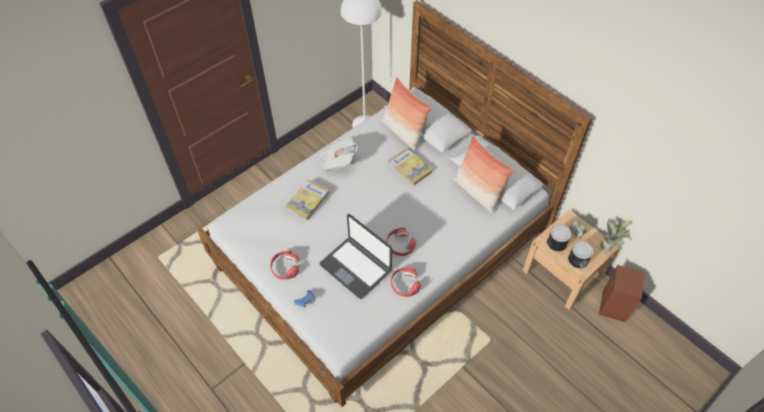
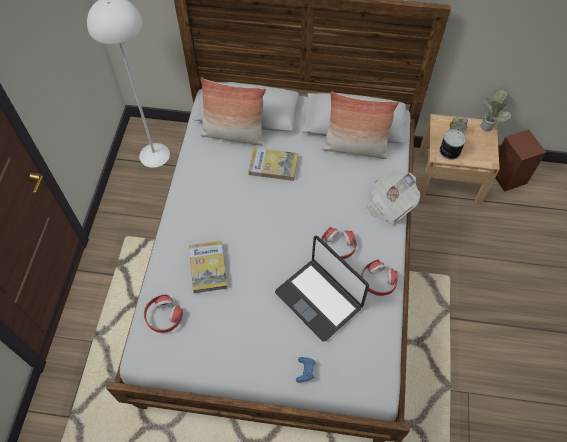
camera: 40 degrees left, 5 degrees up
(285, 267) = (252, 353): red headphones -> red headphones (163, 316)
(337, 161) = (197, 206): newspaper -> newspaper (389, 204)
(356, 267) = (319, 299): laptop -> laptop turned 45 degrees clockwise
(577, 259) = (477, 153): can -> none

